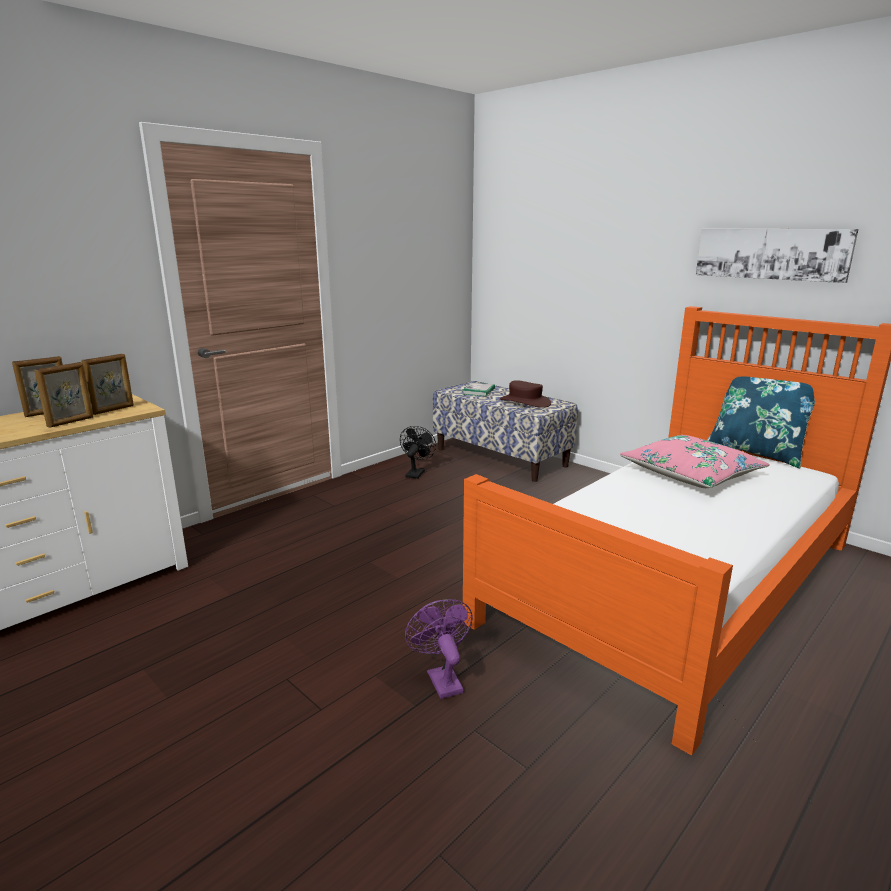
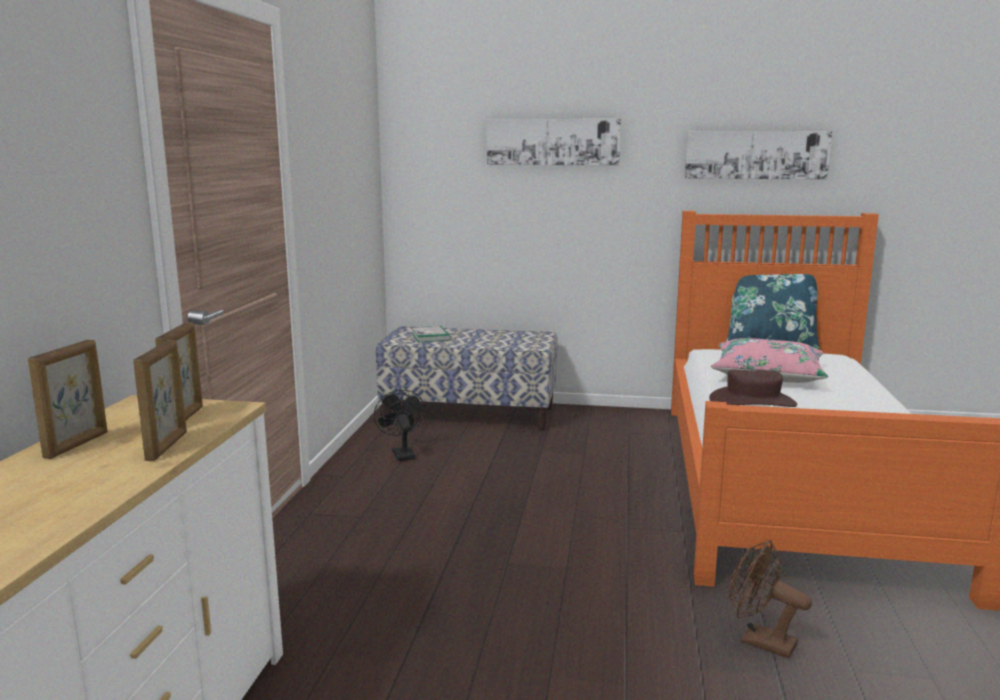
camera: 35 degrees left, 5 degrees down
(441, 678) = (759, 641): purple fan -> brown fan
(525, 402) = (503, 339): brown hat -> brown hat (752, 401)
(589, 237) = (553, 142): none -> picture

